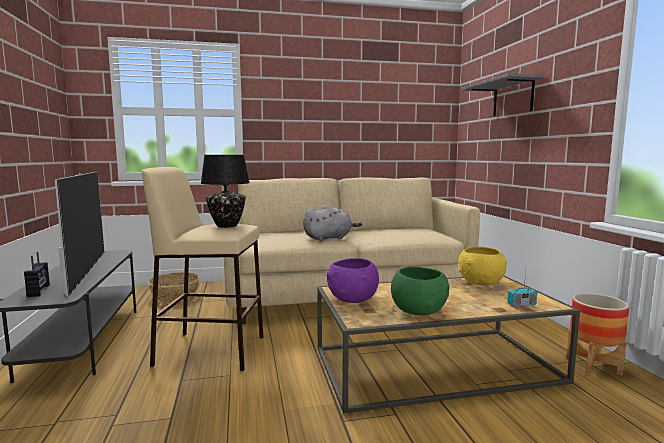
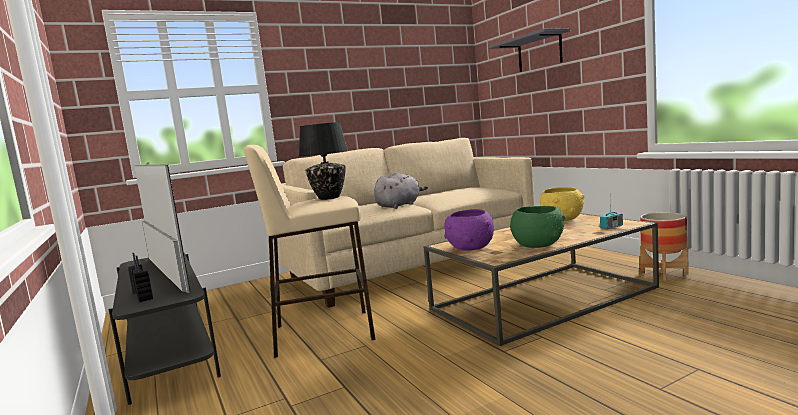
camera: 15 degrees left, 0 degrees up
(175, 296) = (228, 299): basket -> none

